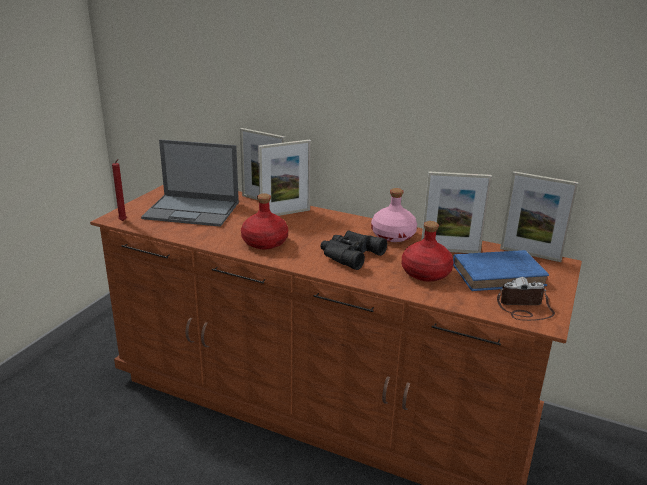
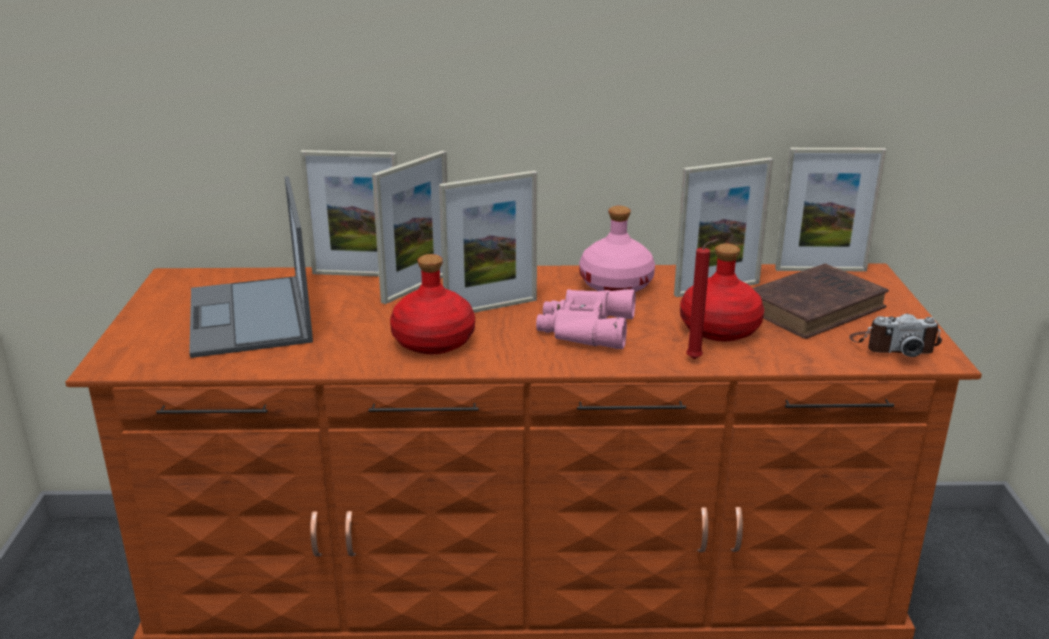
camera: 25 degrees left, 0 degrees up
(123, 221) = (136, 365): red candle -> red candle (696, 359)
(193, 210) = (251, 317): laptop -> laptop turned 90 degrees clockwise
(311, 232) = (491, 307): none -> picture frame
(349, 254) = (584, 328): black binoculars -> pink binoculars
(500, 275) = (815, 307): blue book -> brown book
(524, 309) = (893, 346): camera -> camera turned 150 degrees counterclockwise

